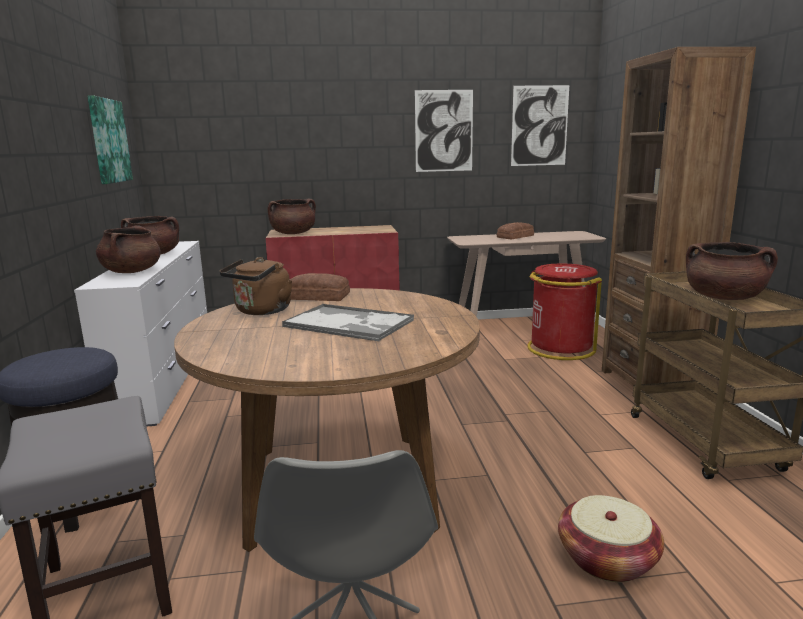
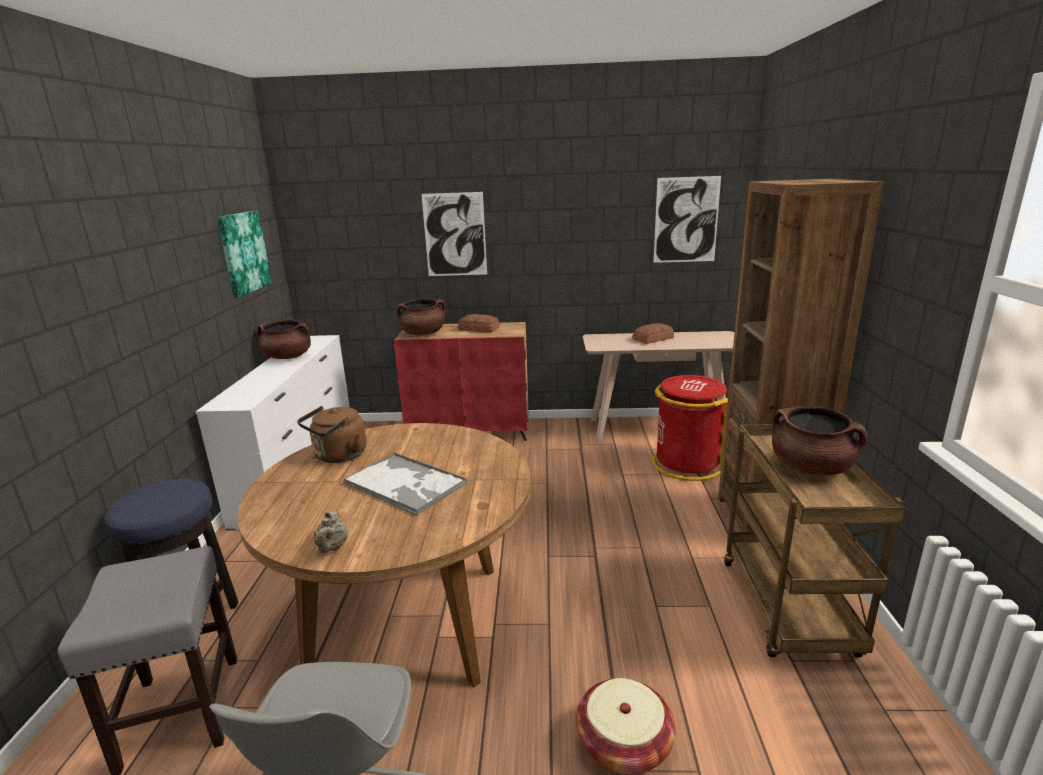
camera: 10 degrees right, 5 degrees up
(132, 272) = (256, 385): brown cooking pot -> none
(305, 366) = (332, 548): none -> beige teapot
(318, 297) = (400, 436): bread -> bread (479, 329)
(444, 131) = (581, 227): picture -> picture (455, 234)

